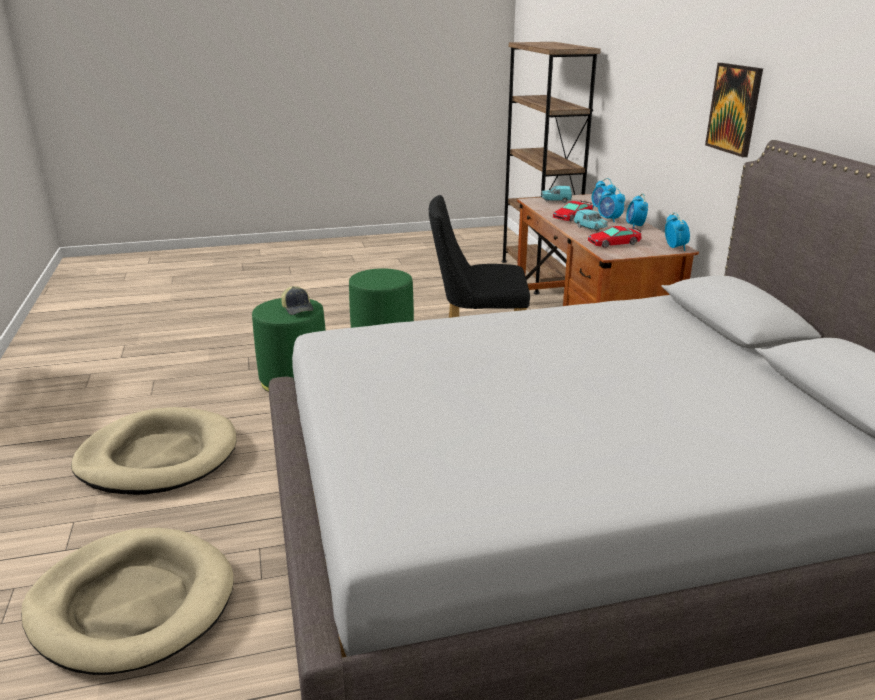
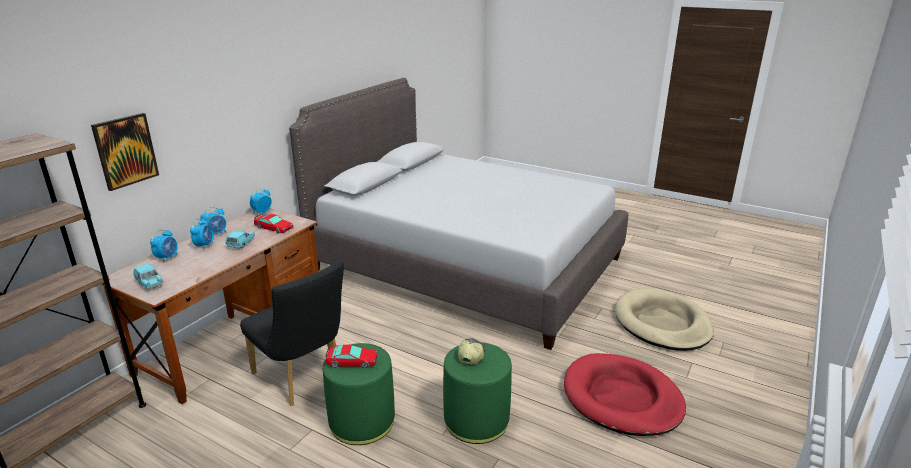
camera: 135 degrees left, 0 degrees up
(158, 457) = (622, 398): beige dog bed -> red dog bed
(572, 216) = (209, 260): toy car -> toy car (352, 361)
(734, 109) = (252, 108): picture -> picture (125, 151)

